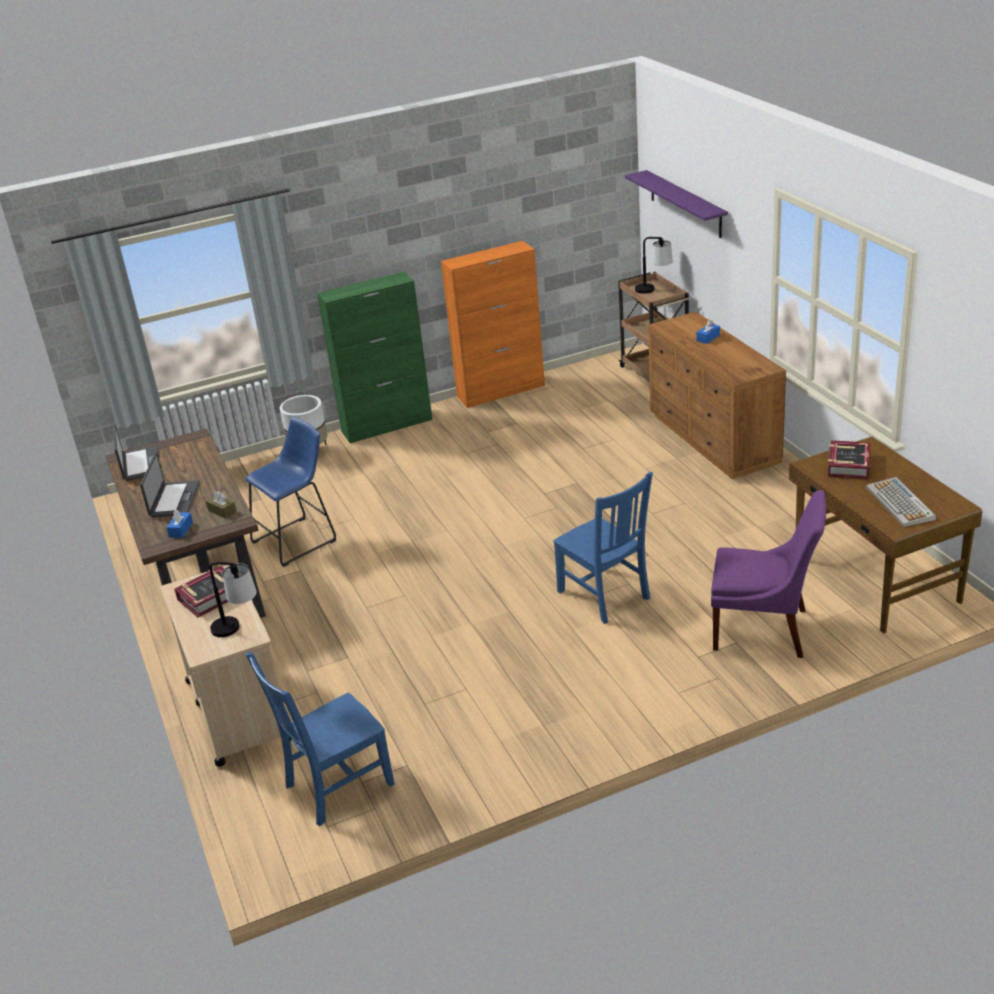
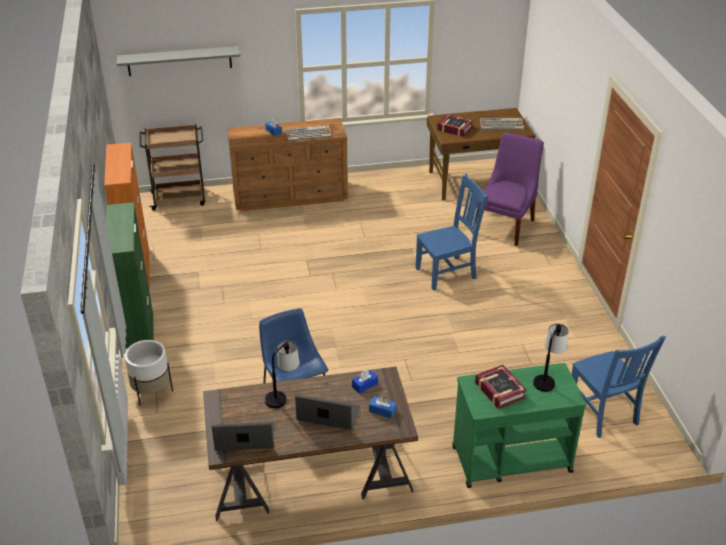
camera: 80 degrees left, 5 degrees up
(222, 511) = (365, 385): brown tissue box -> blue tissue box
(238, 709) = (510, 459): beige cart -> green cart
(654, 290) = (168, 137): table lamp -> table lamp (282, 394)
(685, 204) = (179, 61): purple shelf -> grey shelf
(719, 360) = (308, 134): none -> keyboard

